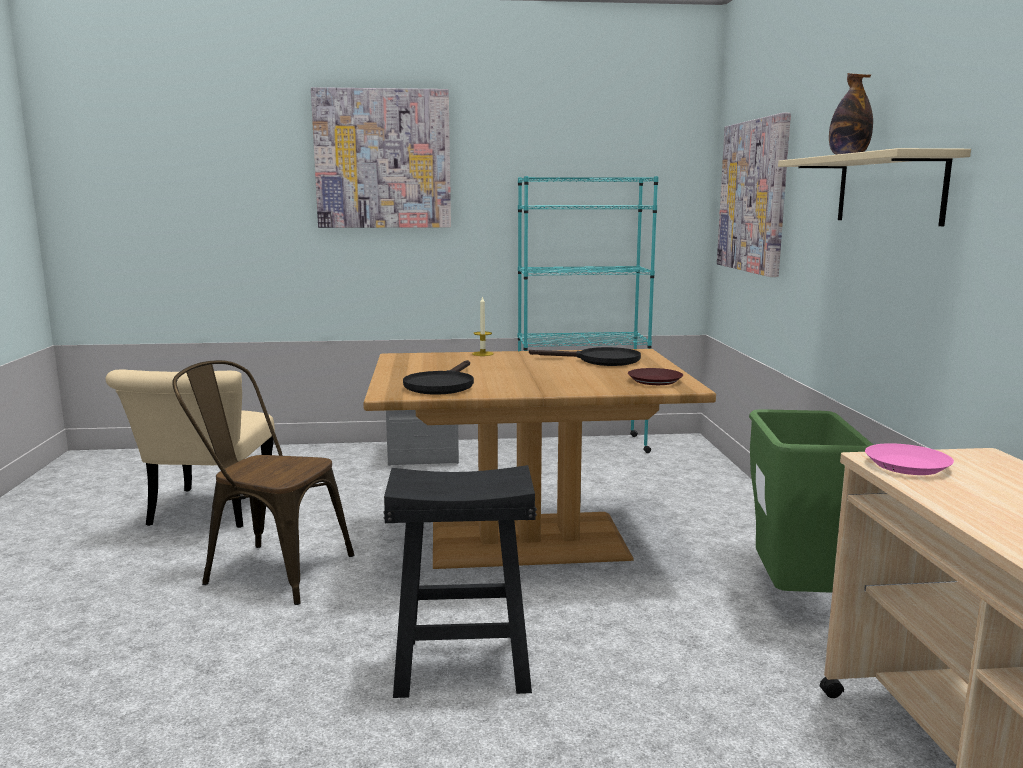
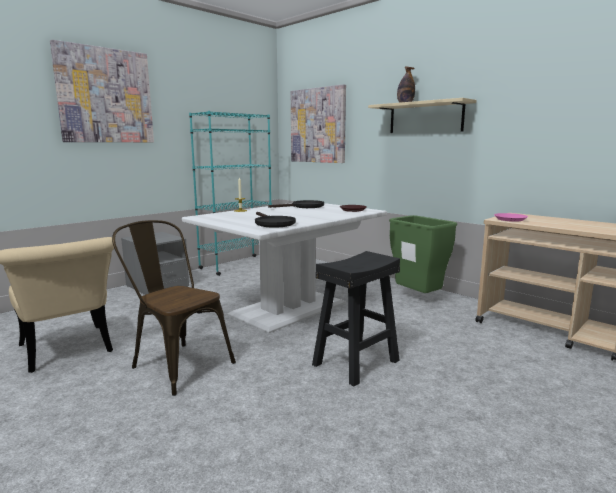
camera: 40 degrees left, 0 degrees up
(268, 569) = (177, 363): brown chair -> brown chair turned 60 degrees clockwise
(528, 541) = (289, 309): brown dining table -> white dining table

